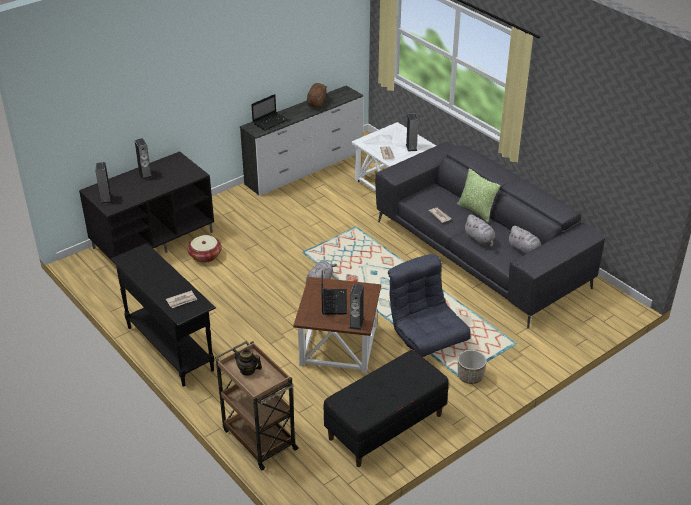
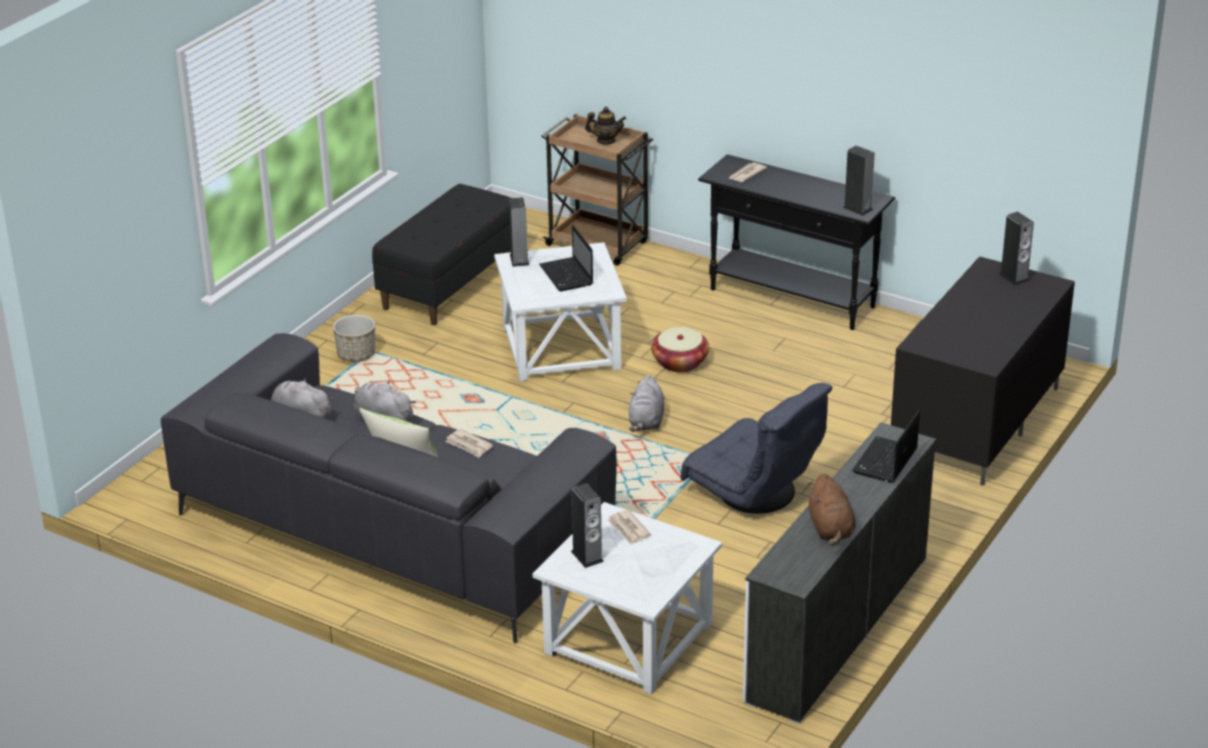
camera: 160 degrees right, 5 degrees down
(145, 174) = (1002, 325): speaker -> speaker (857, 208)
(205, 256) = (865, 418): basket -> basket (679, 362)
(337, 345) = (563, 349): brown side table -> white side table
(426, 338) = (437, 385): grey armchair -> grey armchair (755, 493)

